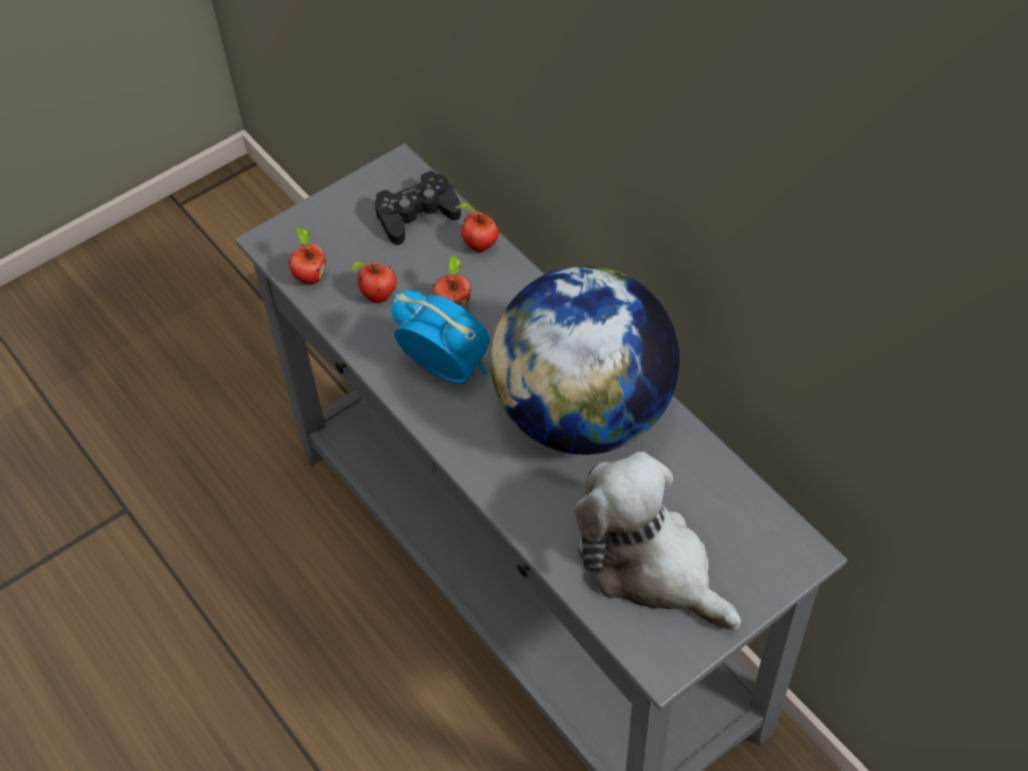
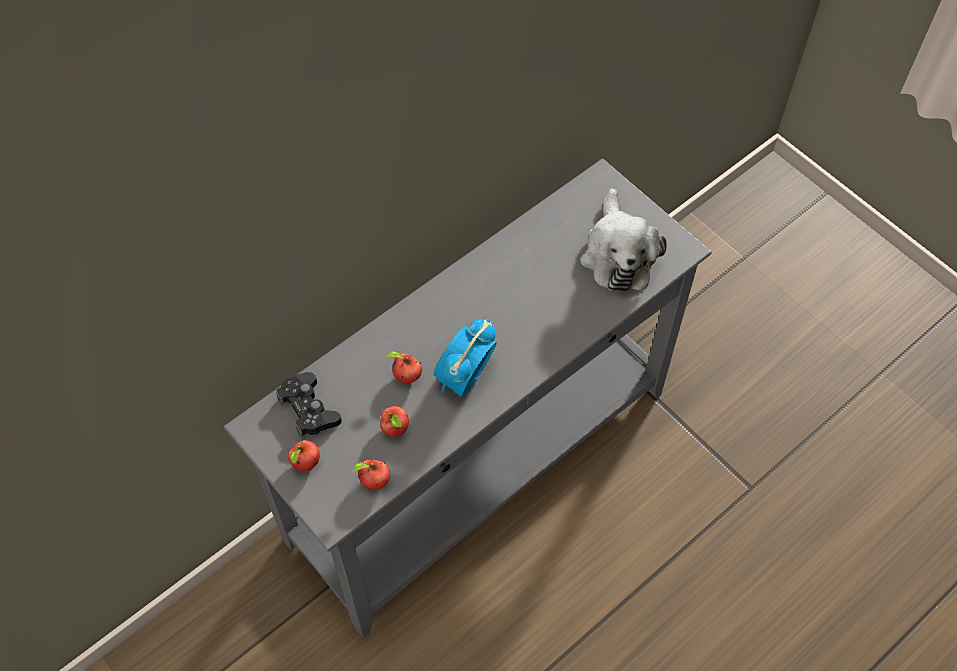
camera: 95 degrees left, 5 degrees up
(478, 246) = (345, 363): apple -> apple (306, 465)
(583, 413) = (502, 291): globe -> none
(650, 565) = (617, 254): plush toy -> plush toy turned 45 degrees counterclockwise

